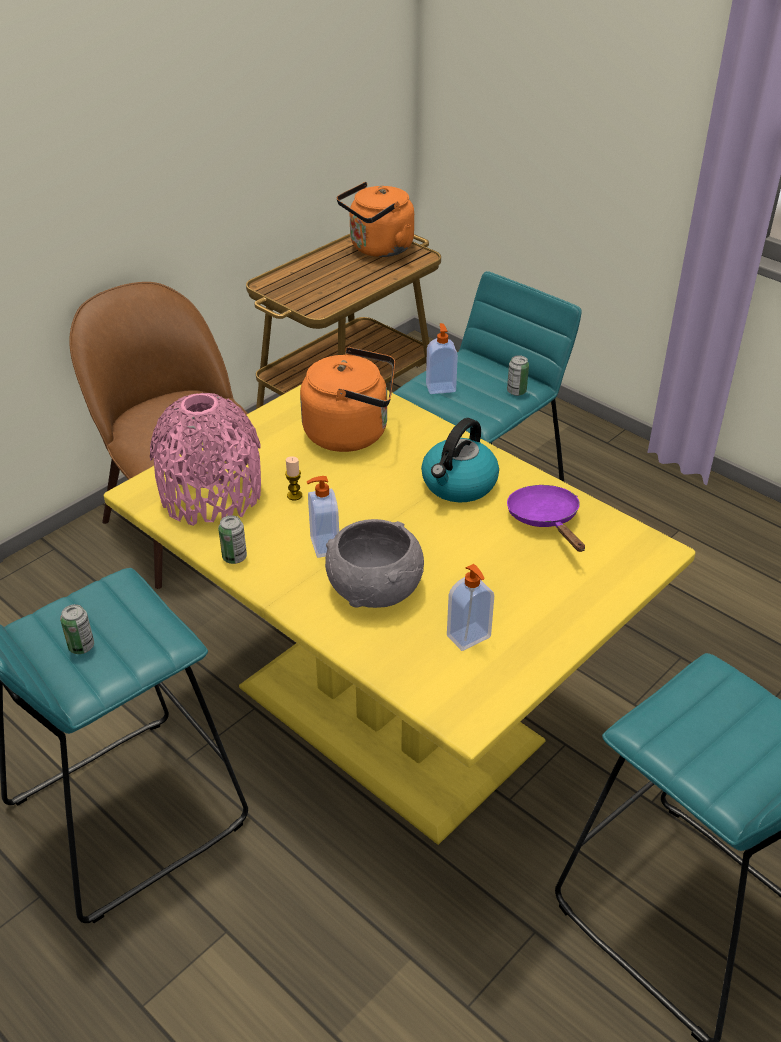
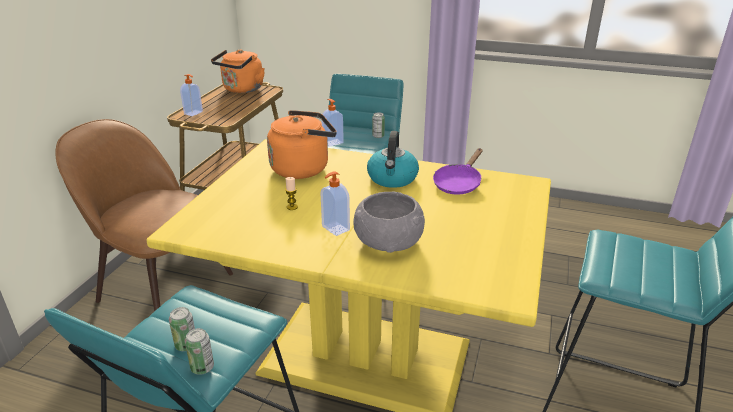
camera: 25 degrees left, 10 degrees down
(211, 495) = (232, 220): pink vase -> none
(234, 557) = (277, 250): can -> can (202, 367)
(469, 637) = (472, 252): soap dispenser -> soap dispenser (194, 113)
(545, 520) = (458, 183): purple frying pan -> purple frying pan turned 105 degrees counterclockwise

